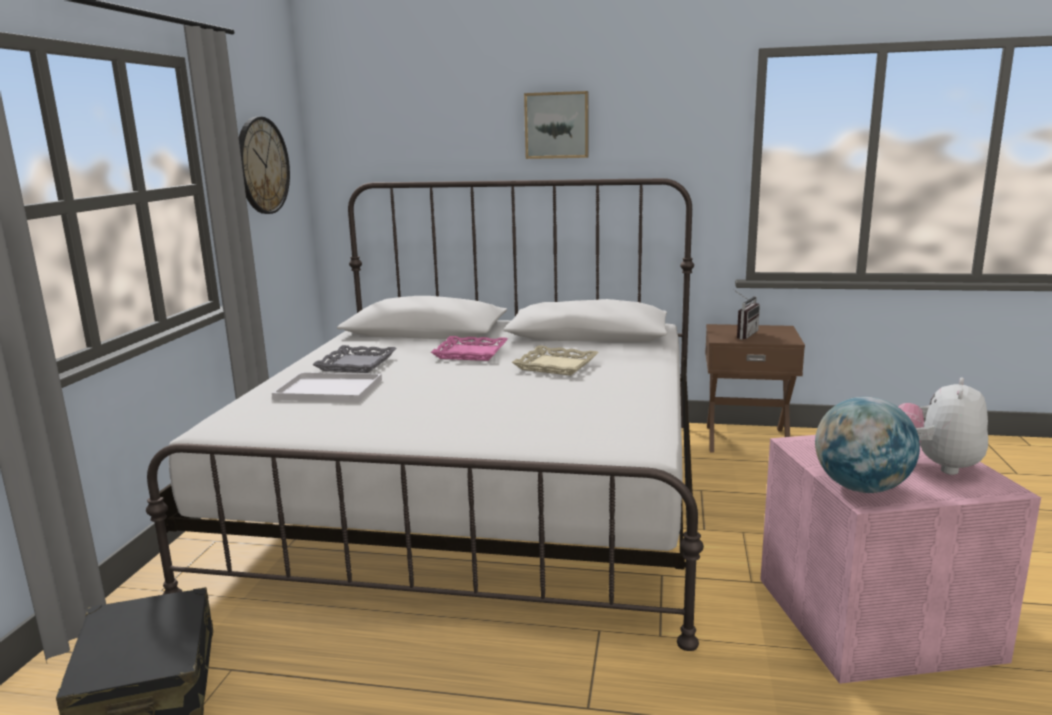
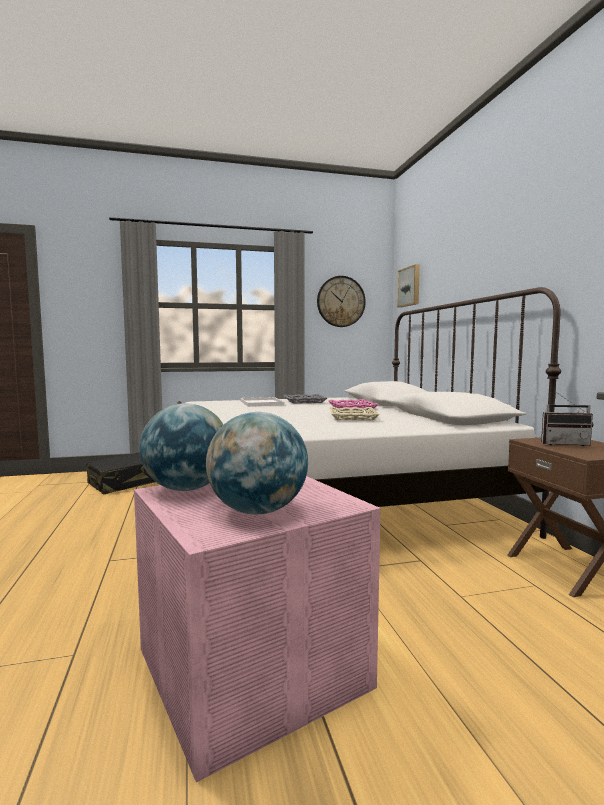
camera: 65 degrees right, 10 degrees down
(557, 125) = (486, 256): picture -> picture (409, 286)
(935, 465) = (257, 511): plush toy -> globe

